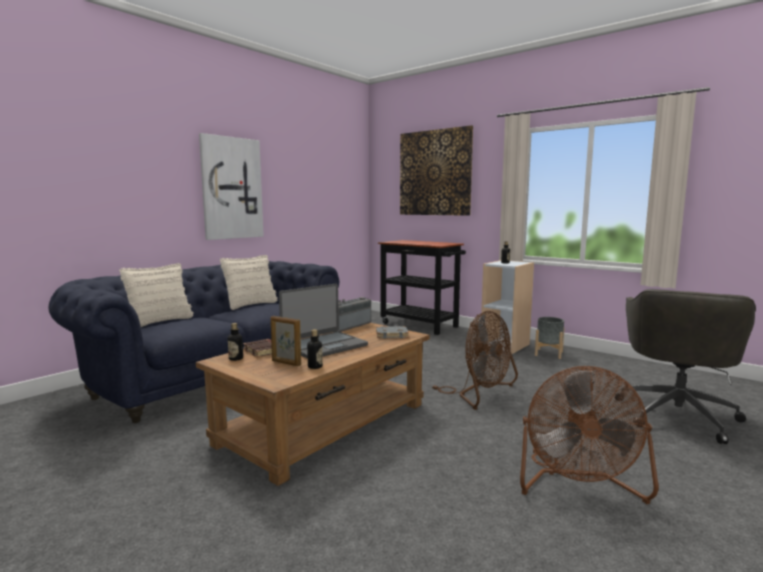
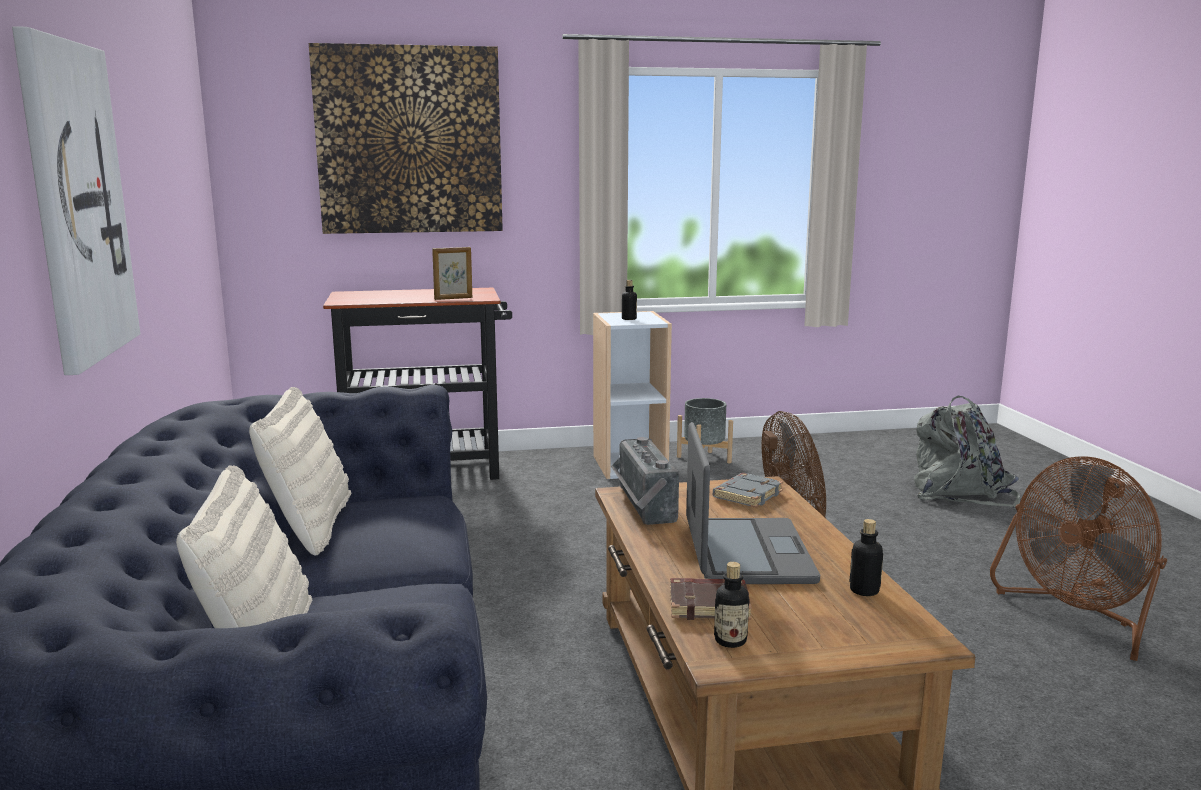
camera: 50 degrees left, 5 degrees up
(286, 363) = (815, 606): picture frame -> picture frame (453, 298)
(573, 483) = (1077, 614): brown fan -> brown fan turned 105 degrees clockwise
(677, 414) = (961, 493): grey office chair -> grey backpack

